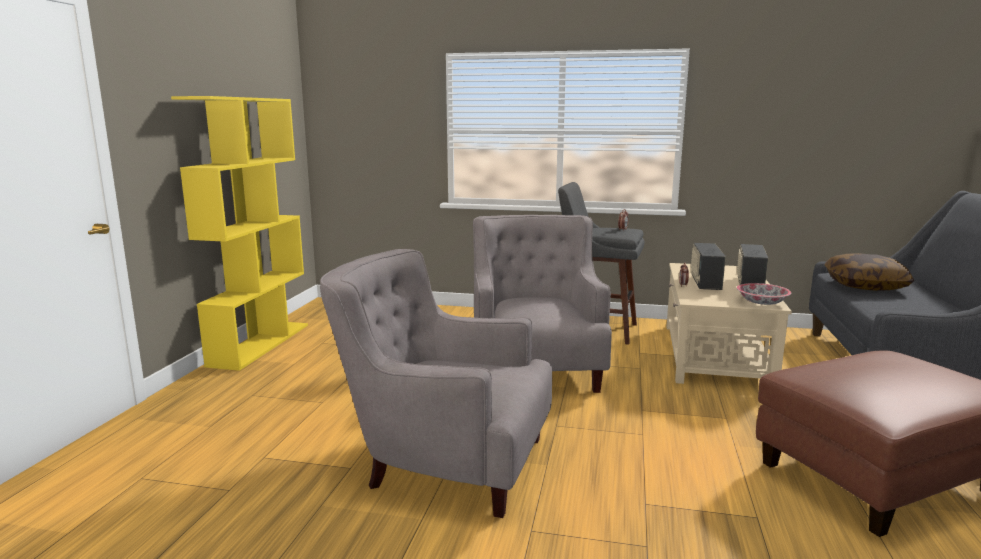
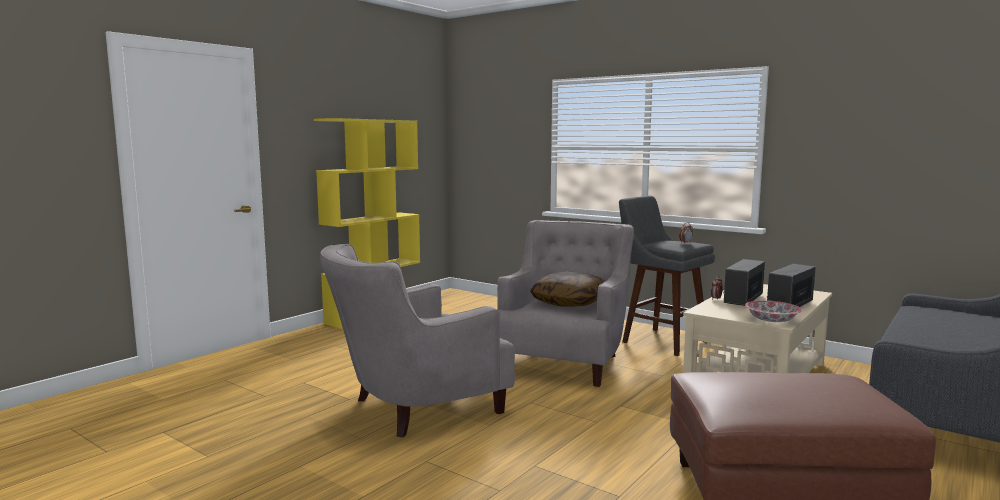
camera: 25 degrees right, 5 degrees down
(443, 461) = (415, 407): grey armchair -> grey armchair turned 75 degrees counterclockwise
(865, 286) = (930, 320): pillow -> pillow (569, 303)

